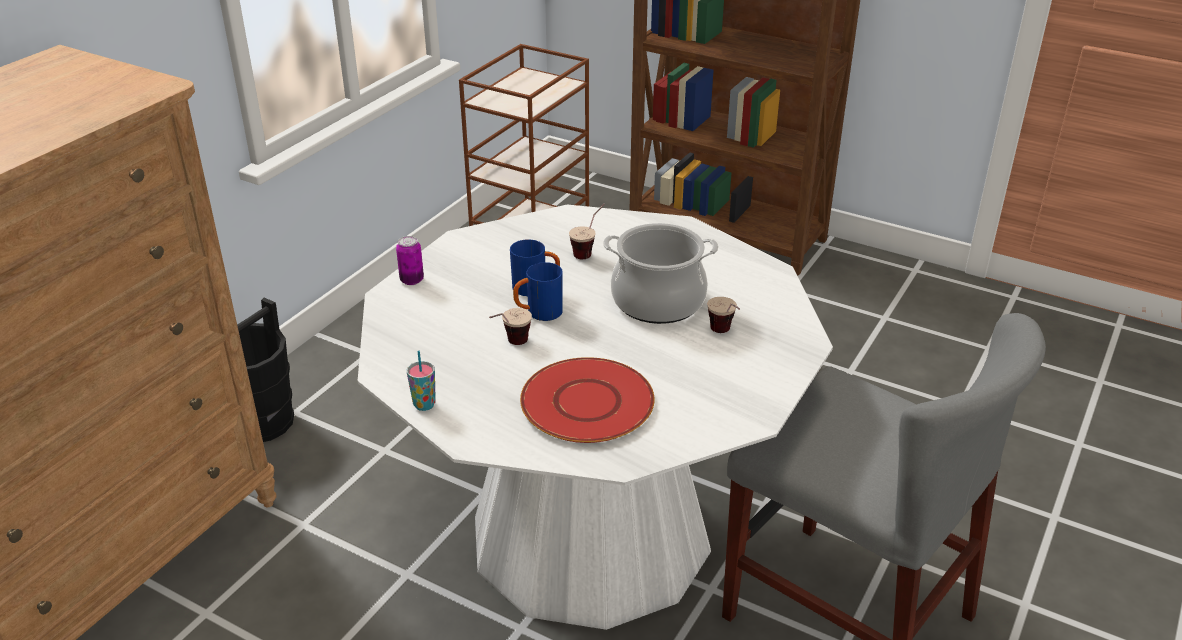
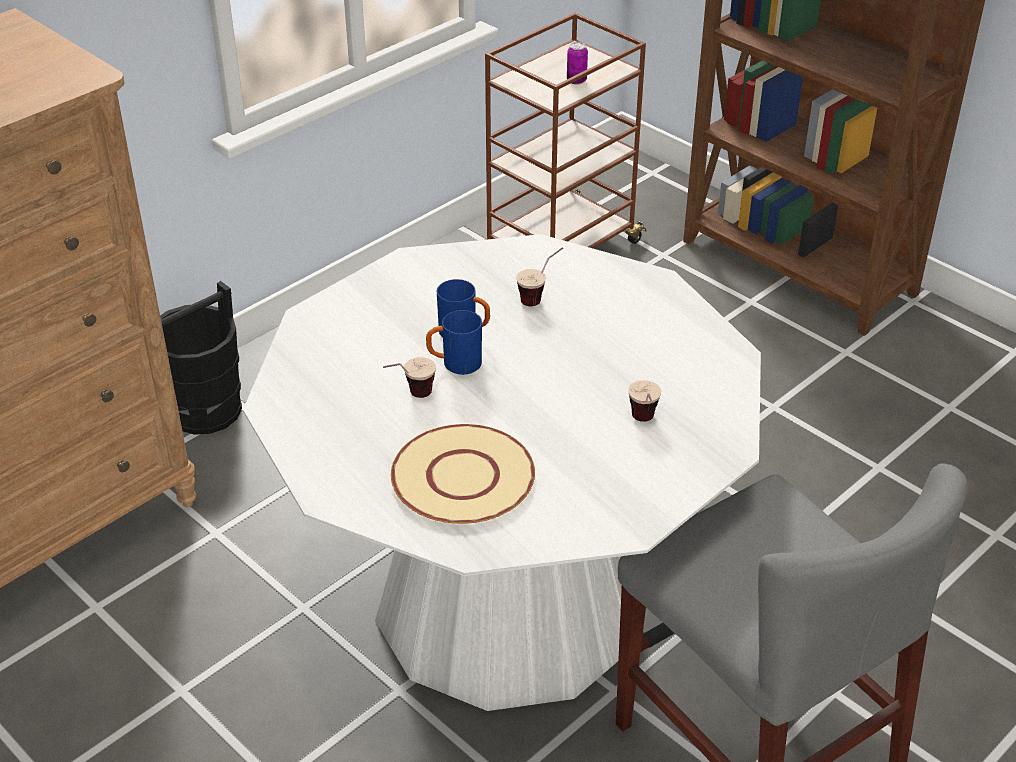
camera: 15 degrees right, 5 degrees up
(412, 280) = (339, 302): can -> can (576, 81)
(424, 405) = (298, 449): cup -> none
(588, 402) = (464, 477): red plate -> beige plate
(658, 301) = (589, 371): cooking pot -> none

